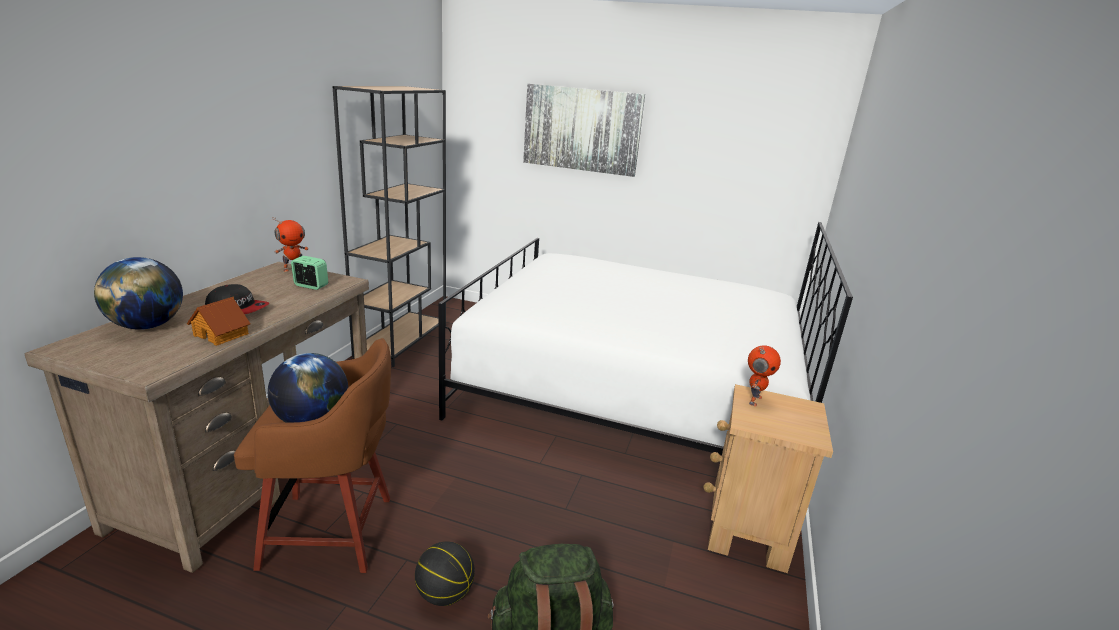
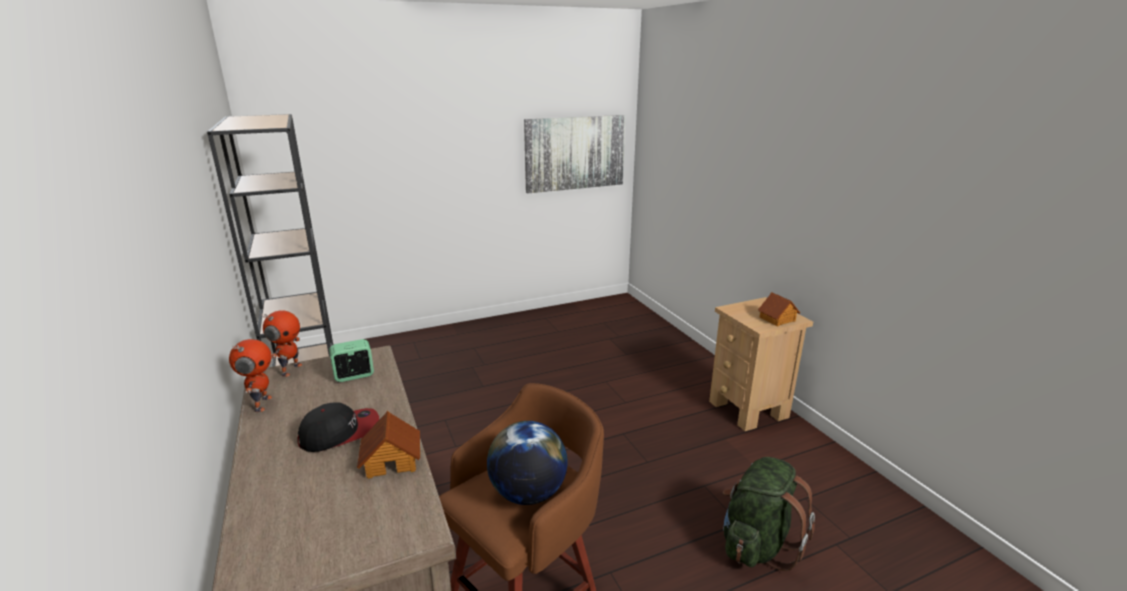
camera: 40 degrees left, 0 degrees up
(147, 326) = (288, 503): globe -> none
(445, 594) = (667, 570): basketball -> none
(581, 129) = (419, 133): picture -> picture (575, 153)
(630, 396) = (571, 362): white bed -> none
(754, 400) = (739, 312): toy robot -> toy robot (261, 404)
(786, 427) = (777, 319): none -> toy house

